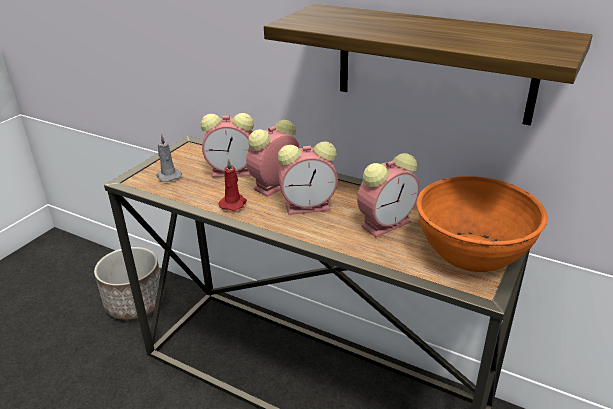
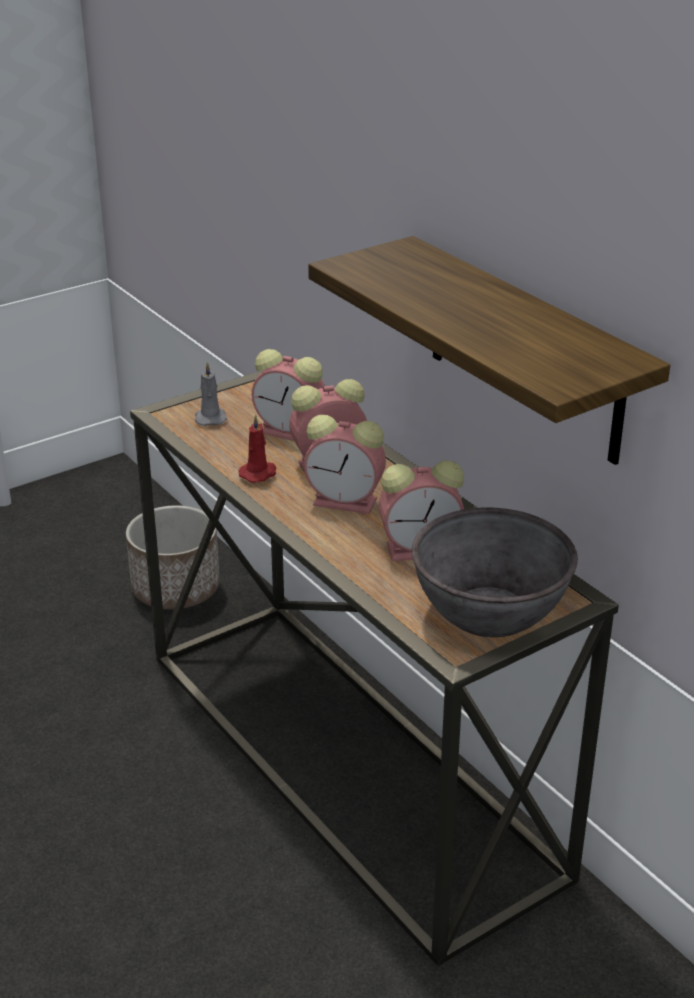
camera: 25 degrees right, 0 degrees up
(472, 252) = (490, 611): orange bowl -> grey bowl

